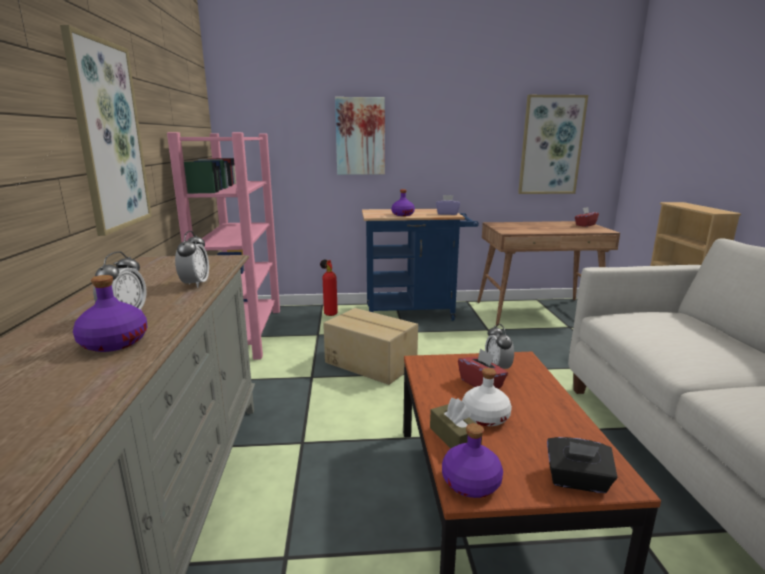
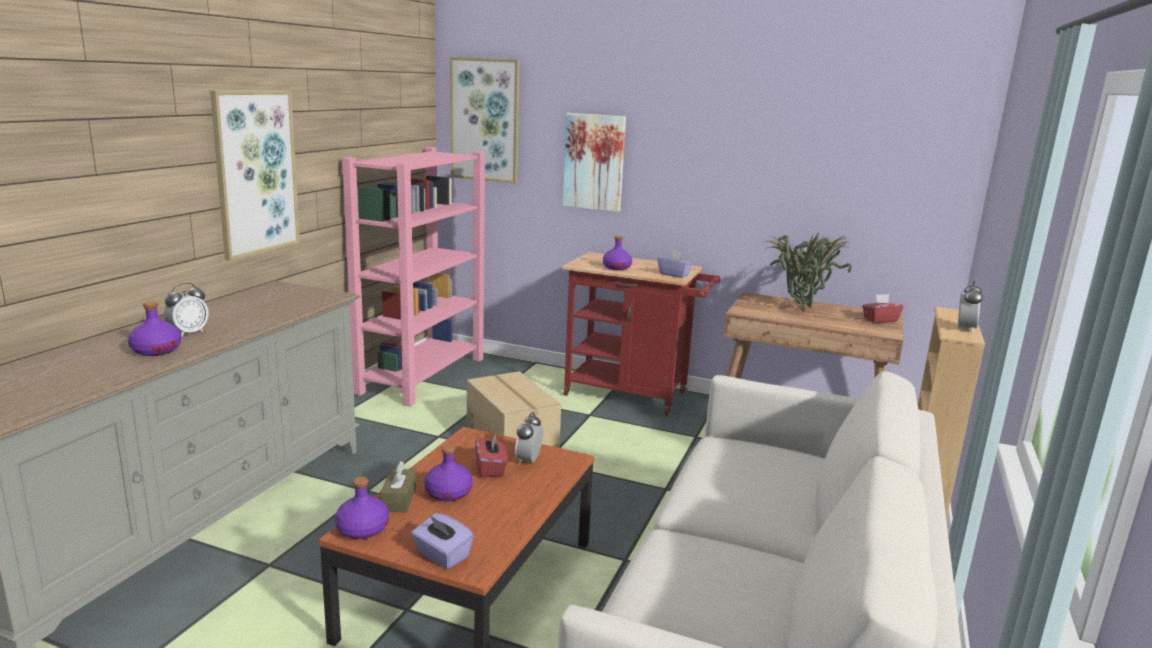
camera: 25 degrees right, 0 degrees up
(195, 284) = (270, 316): alarm clock -> alarm clock (965, 329)
(329, 313) = (532, 374): fire extinguisher -> none
(415, 312) = (633, 395): blue cart -> red cart
(486, 417) = (449, 493): white bottle -> purple bottle
(534, 226) = (798, 309): none -> potted plant
(551, 145) = (854, 197): picture -> picture (485, 120)
(577, 480) = (442, 555): black tissue box -> purple tissue box

